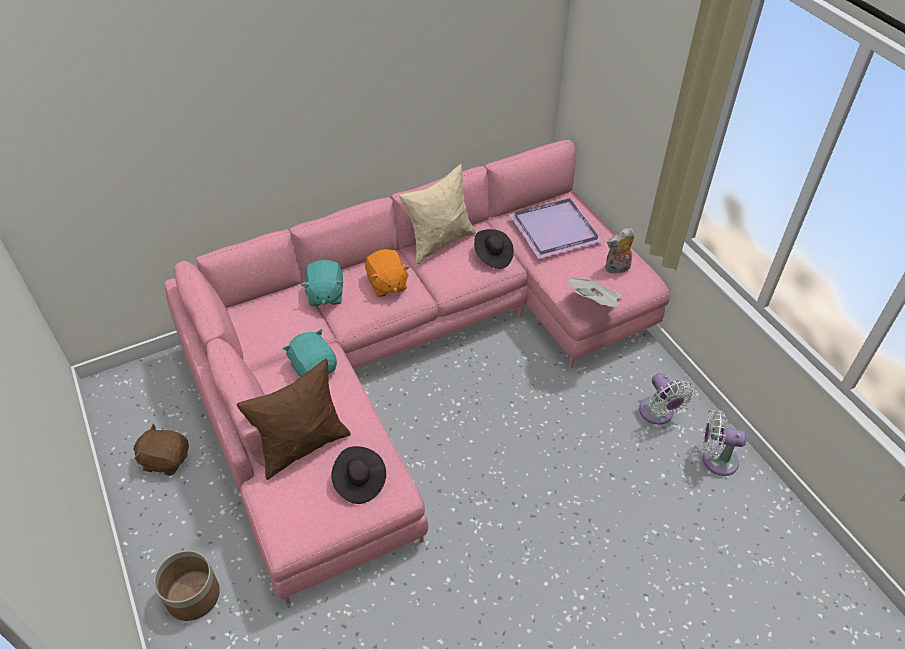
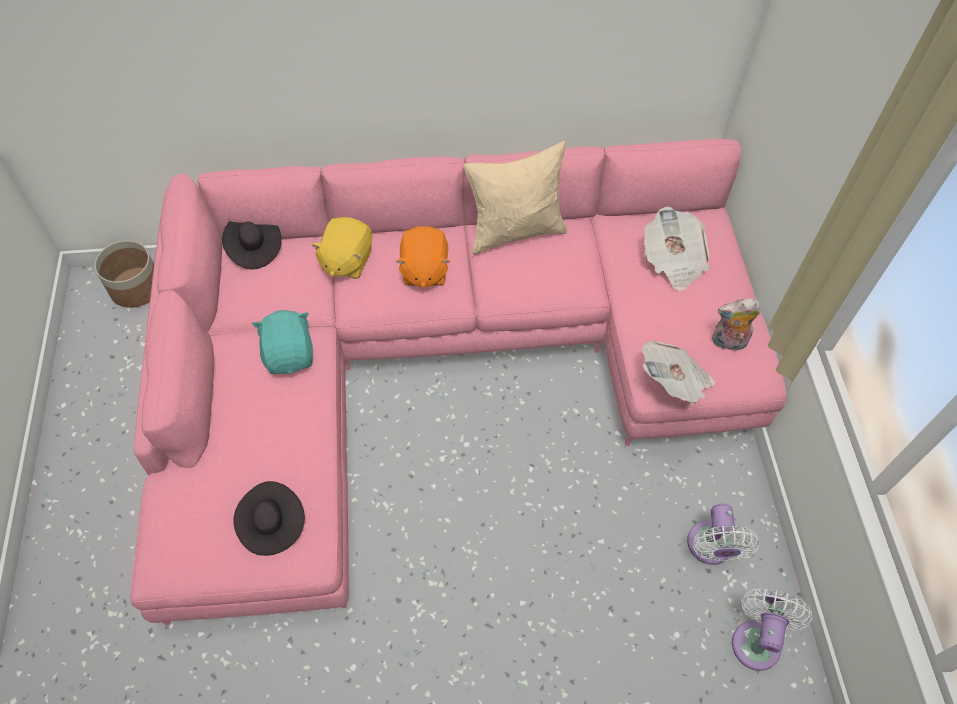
camera: 20 degrees right, 10 degrees up
(166, 460) = (116, 397): brown plush toy -> none
(193, 595) = (75, 572): planter -> planter (136, 287)
(303, 446) = (230, 454): brown pillow -> none
(325, 294) = (346, 261): turquoise plush toy -> yellow plush toy
(493, 256) = (573, 273): black hat -> black hat (254, 249)
(557, 230) = (673, 261): purple tray -> newspaper
(716, 459) = (757, 640): white fan -> white fan turned 75 degrees clockwise

